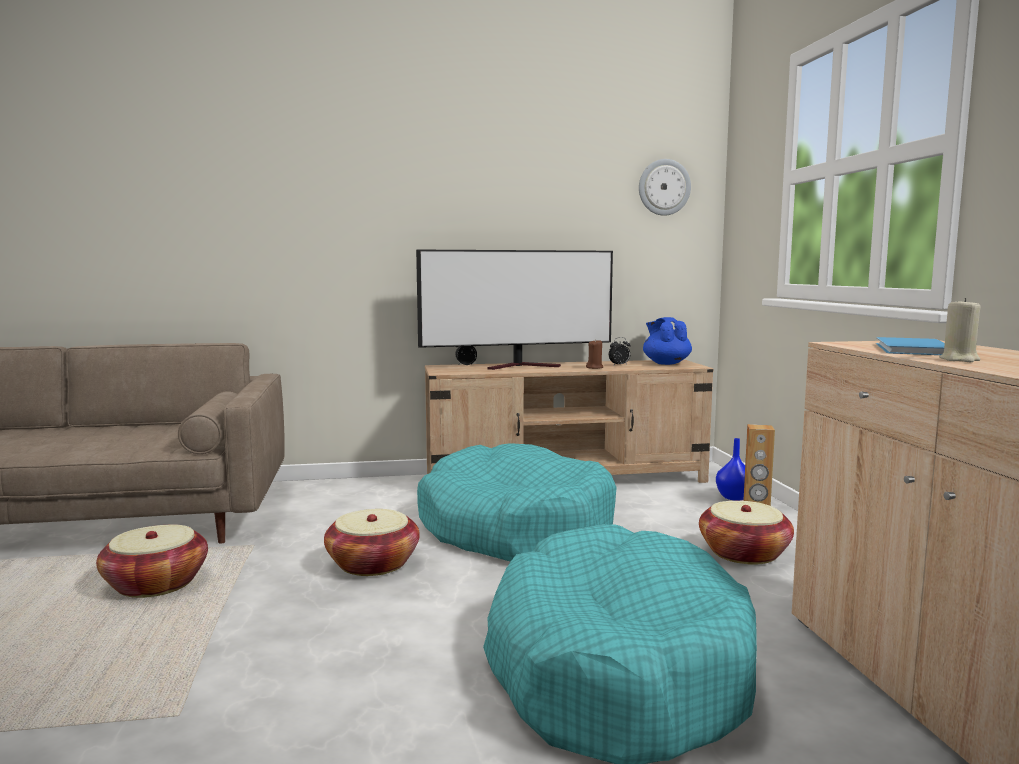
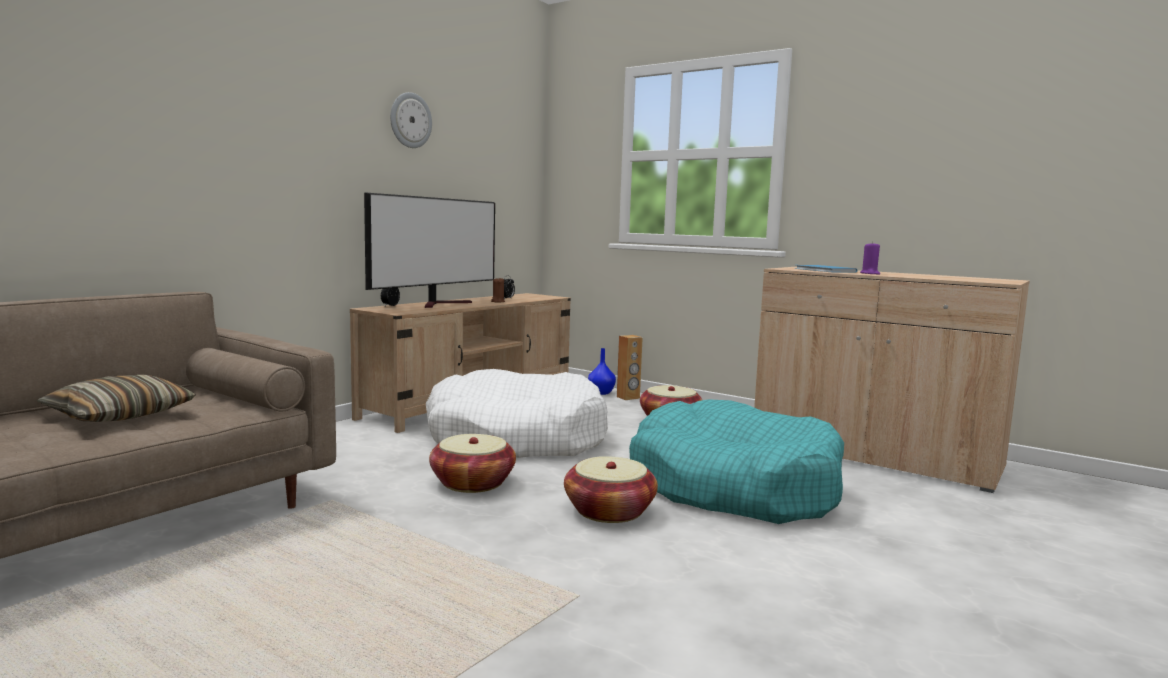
camera: 45 degrees left, 0 degrees up
(120, 438) = (119, 415): none -> pillow
(156, 584) = (319, 549): basket -> basket (609, 511)
(515, 529) = (516, 438): turquoise dog bed -> white dog bed
(664, 187) = (512, 151): wall clock -> wall clock (410, 120)
(666, 363) = (530, 296): blue teapot -> none
(959, 360) = (870, 273): beige candle -> purple candle

